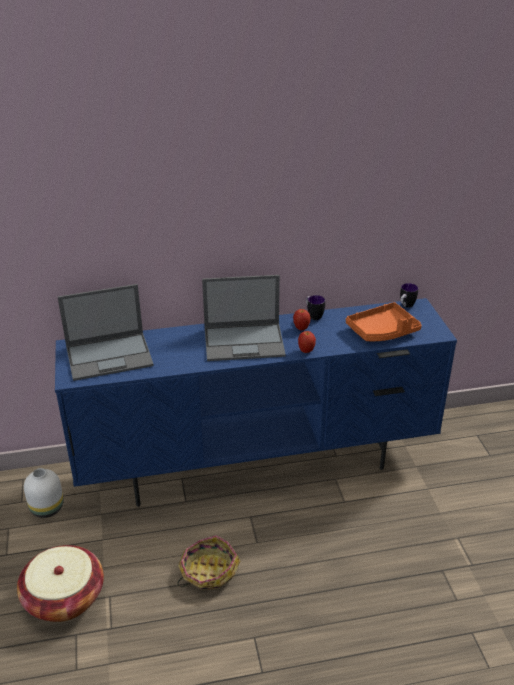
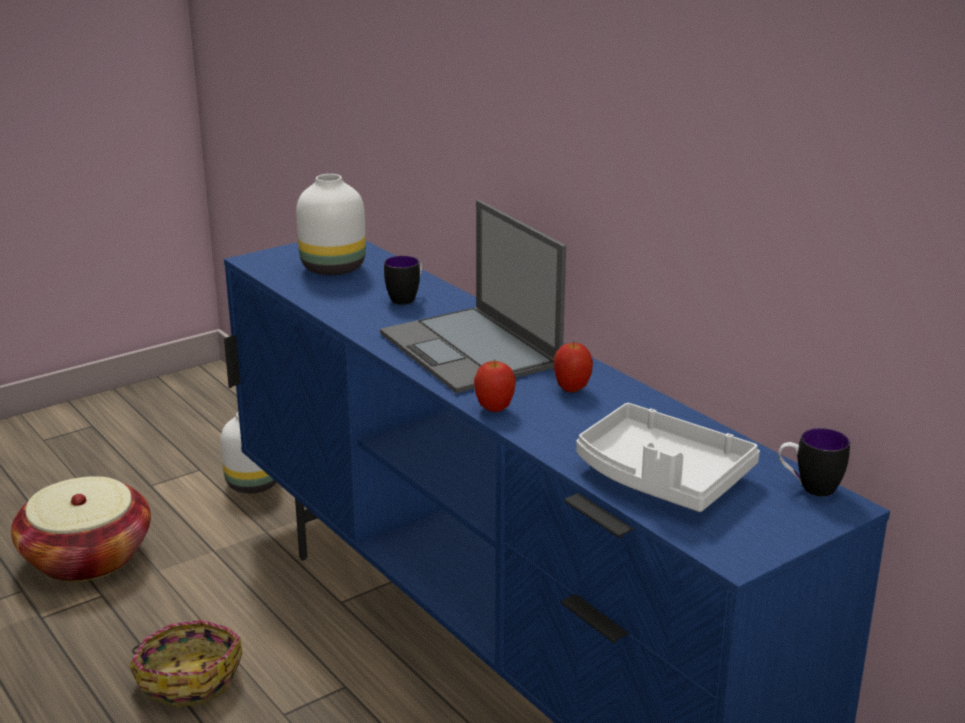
camera: 65 degrees right, 10 degrees down
(110, 356) = (335, 268): laptop -> white vase
(313, 315) = (634, 392): mug -> mug (406, 298)
(382, 331) = (661, 477): orange tray -> grey tray

